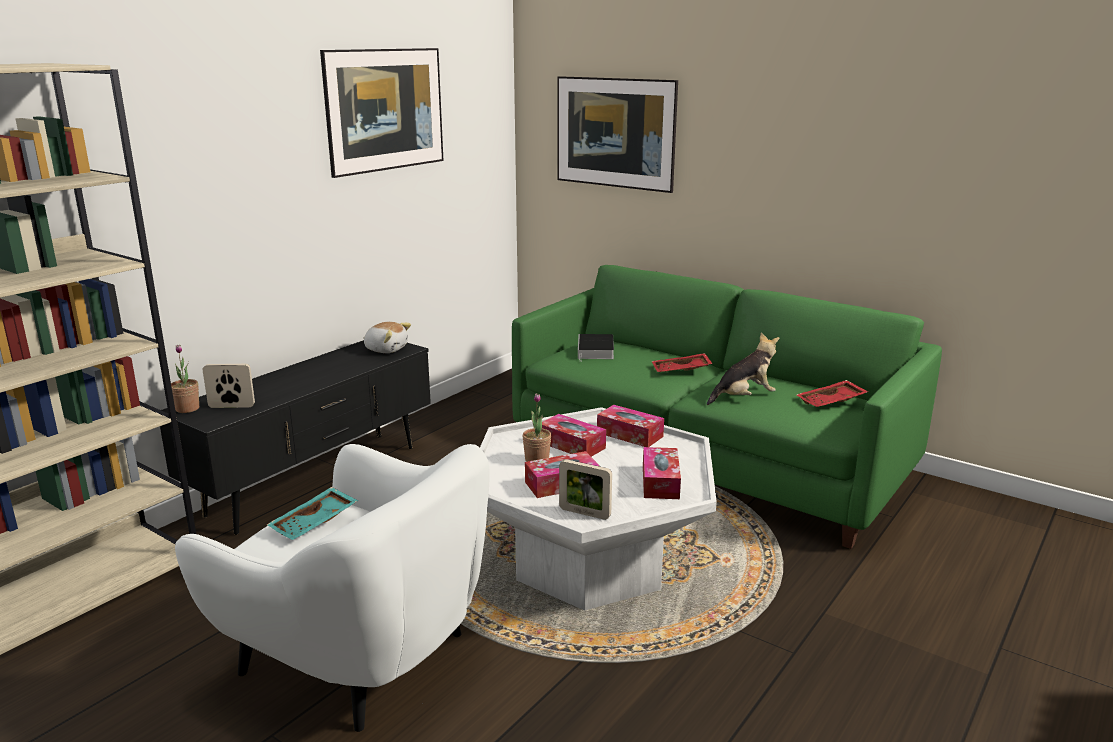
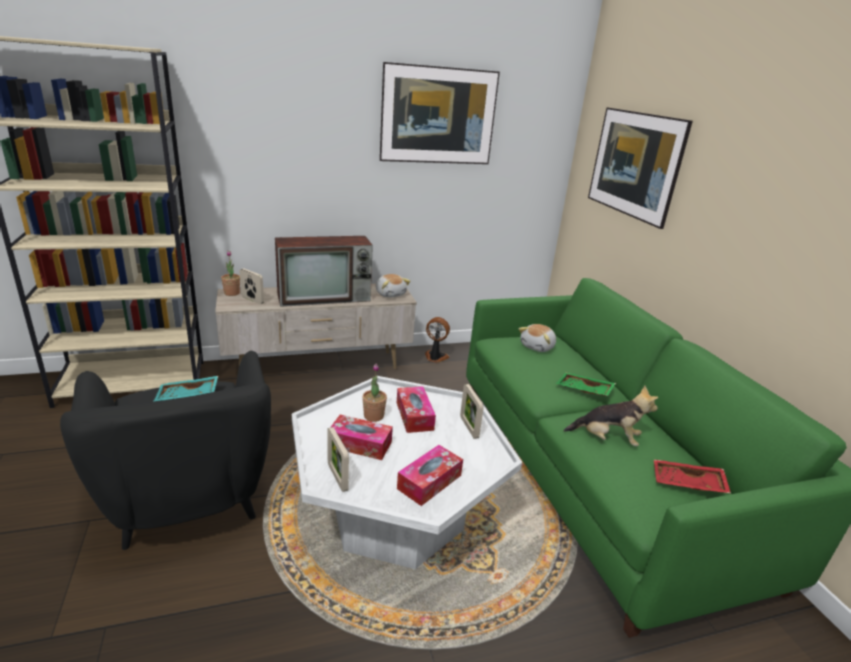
camera: 35 degrees right, 5 degrees up
(316, 481) = (318, 367): black tv stand -> beige tv stand
(318, 375) = (325, 297): none -> television
(359, 656) = (189, 497): white armchair -> black armchair
(439, 421) = (435, 357): none -> fan
(596, 351) = (538, 347): book -> plush toy
(629, 434) = (469, 427): tissue box -> picture frame
(681, 371) = (583, 390): red tray -> green tray

